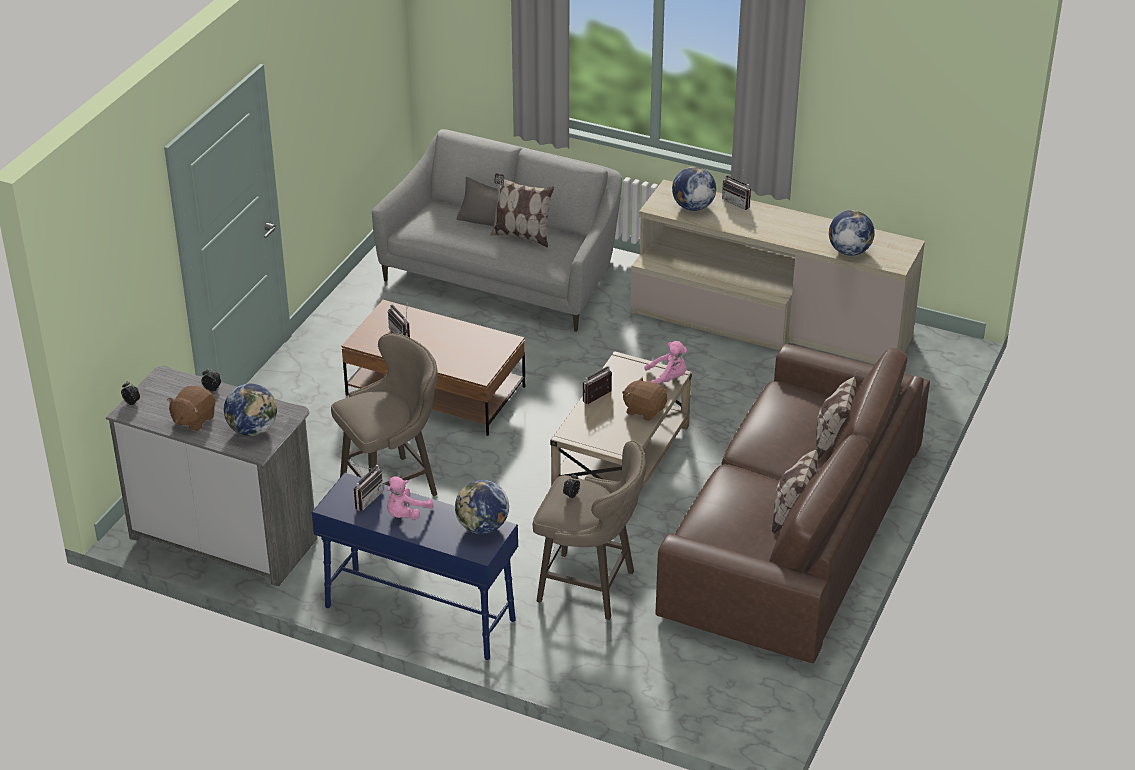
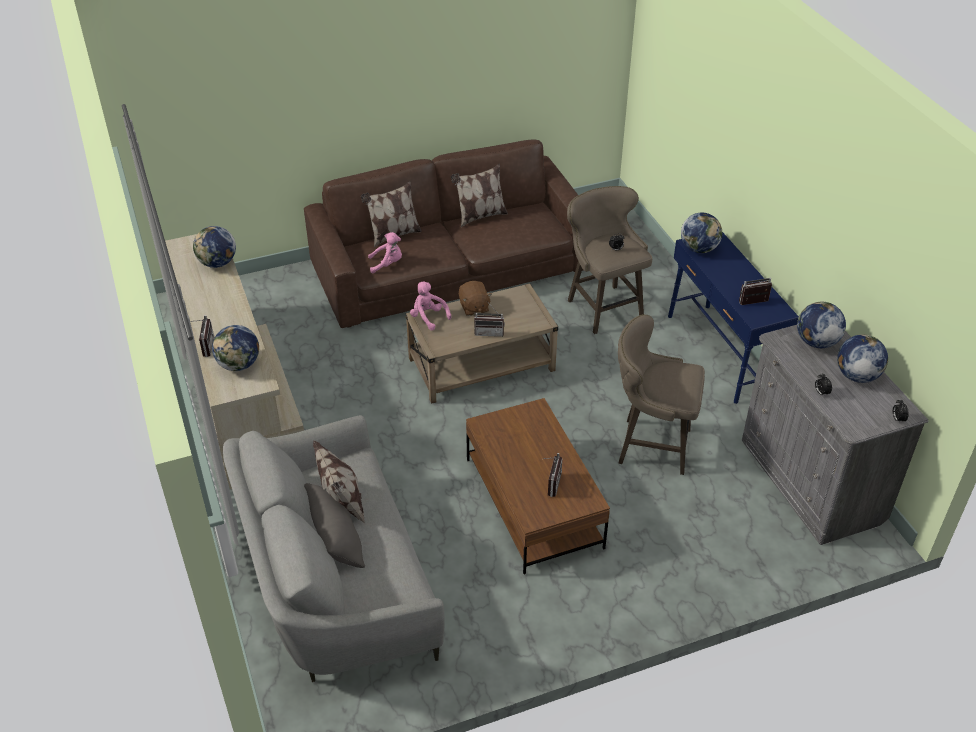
camera: 135 degrees left, 5 degrees up
(193, 419) = (856, 376): brown plush toy -> globe
(405, 514) = (738, 281): pink plush toy -> pink plush toy (387, 264)

